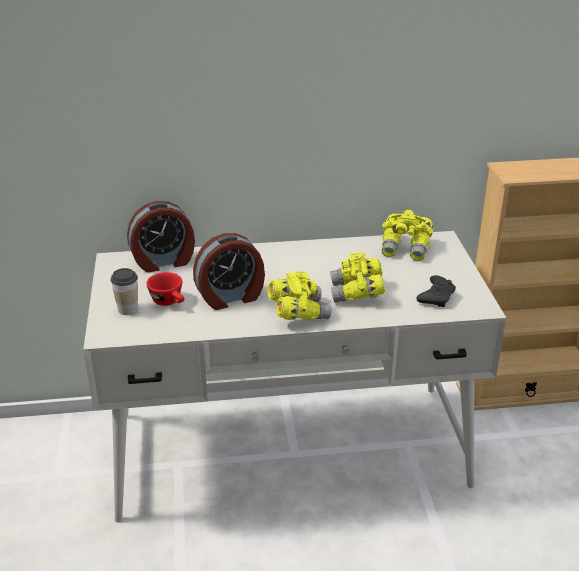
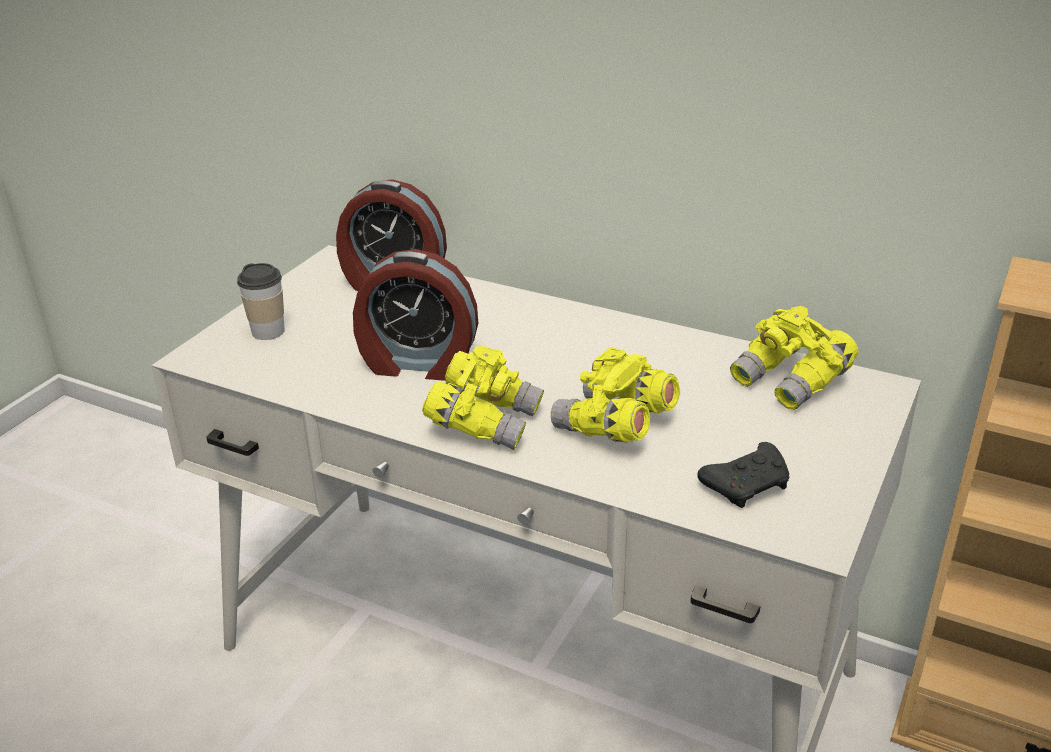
camera: 35 degrees right, 0 degrees up
(169, 302) = (330, 341): red cup -> none

